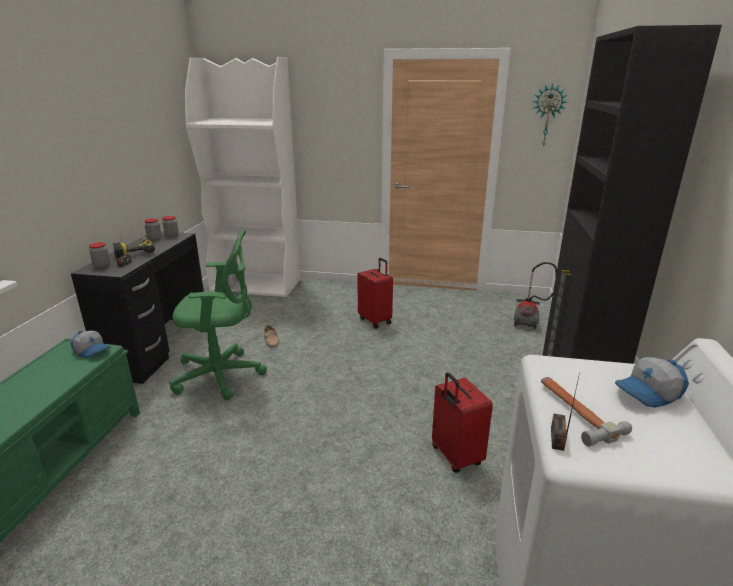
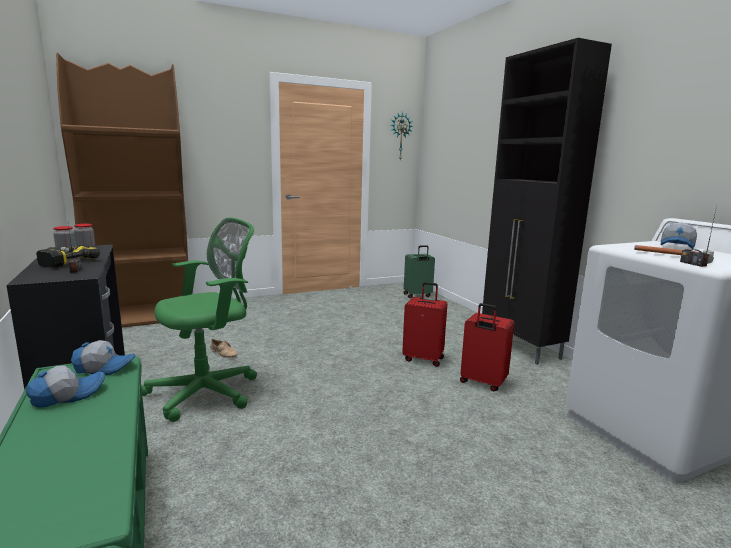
camera: 35 degrees left, 10 degrees down
(49, 368) = (68, 395): none -> cap
(102, 266) = (43, 275): jar -> none
(257, 285) = (144, 316): white bookcase -> brown bookcase
(375, 320) = (306, 319): red suitcase -> red suitcase (423, 359)
(529, 317) = (417, 295): vacuum cleaner -> green suitcase

